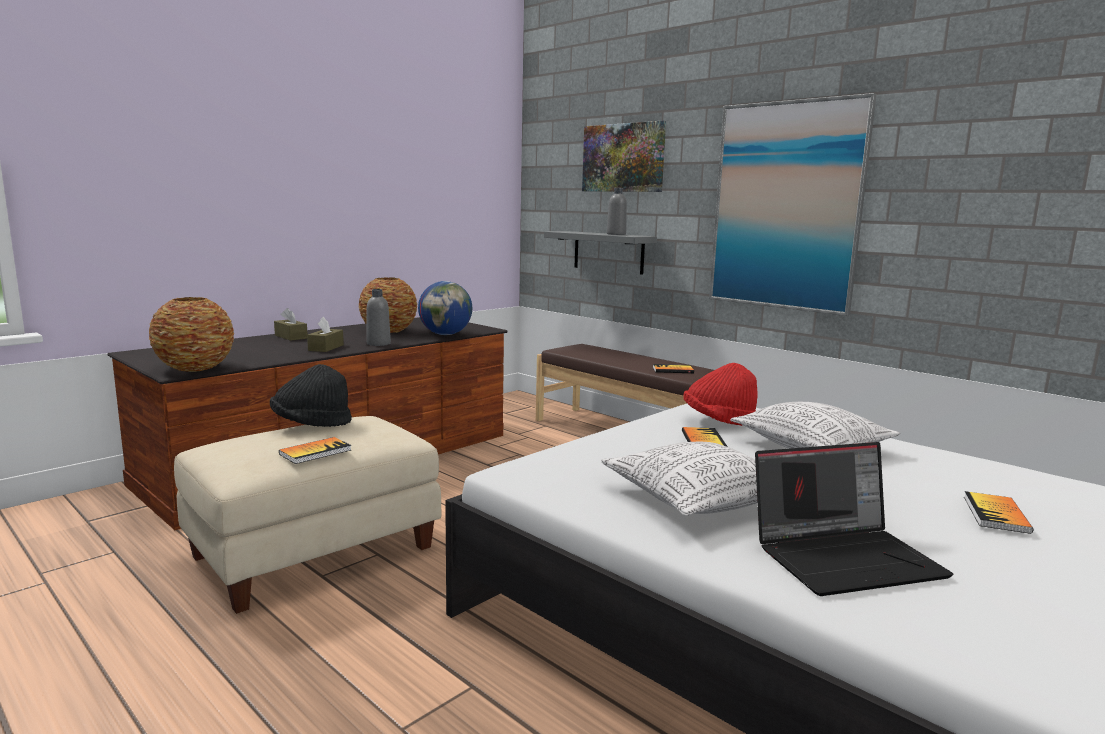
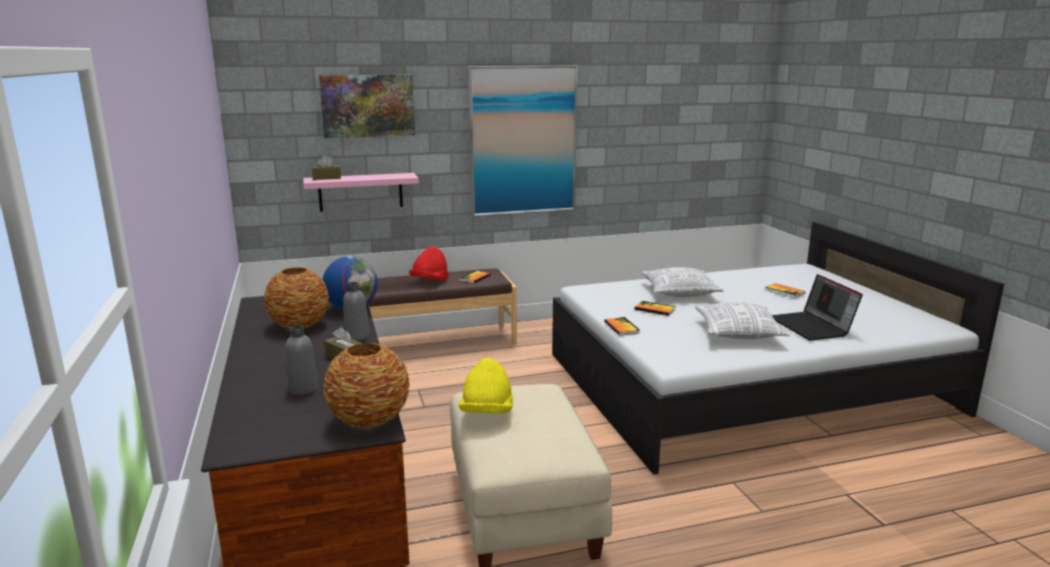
camera: 60 degrees left, 5 degrees up
(291, 337) = (261, 367): brown tissue box -> brown tissue box (326, 178)
(311, 424) = (487, 413): black hat -> yellow hat
(315, 452) = (563, 419): book -> book (621, 327)
(608, 252) = (360, 192): grey shelf -> pink shelf
(616, 234) = (382, 176): grey bottle -> grey bottle (303, 389)
(719, 421) = (622, 297): red hat -> red hat (430, 281)
(845, 557) = (812, 327): laptop -> laptop turned 150 degrees clockwise

